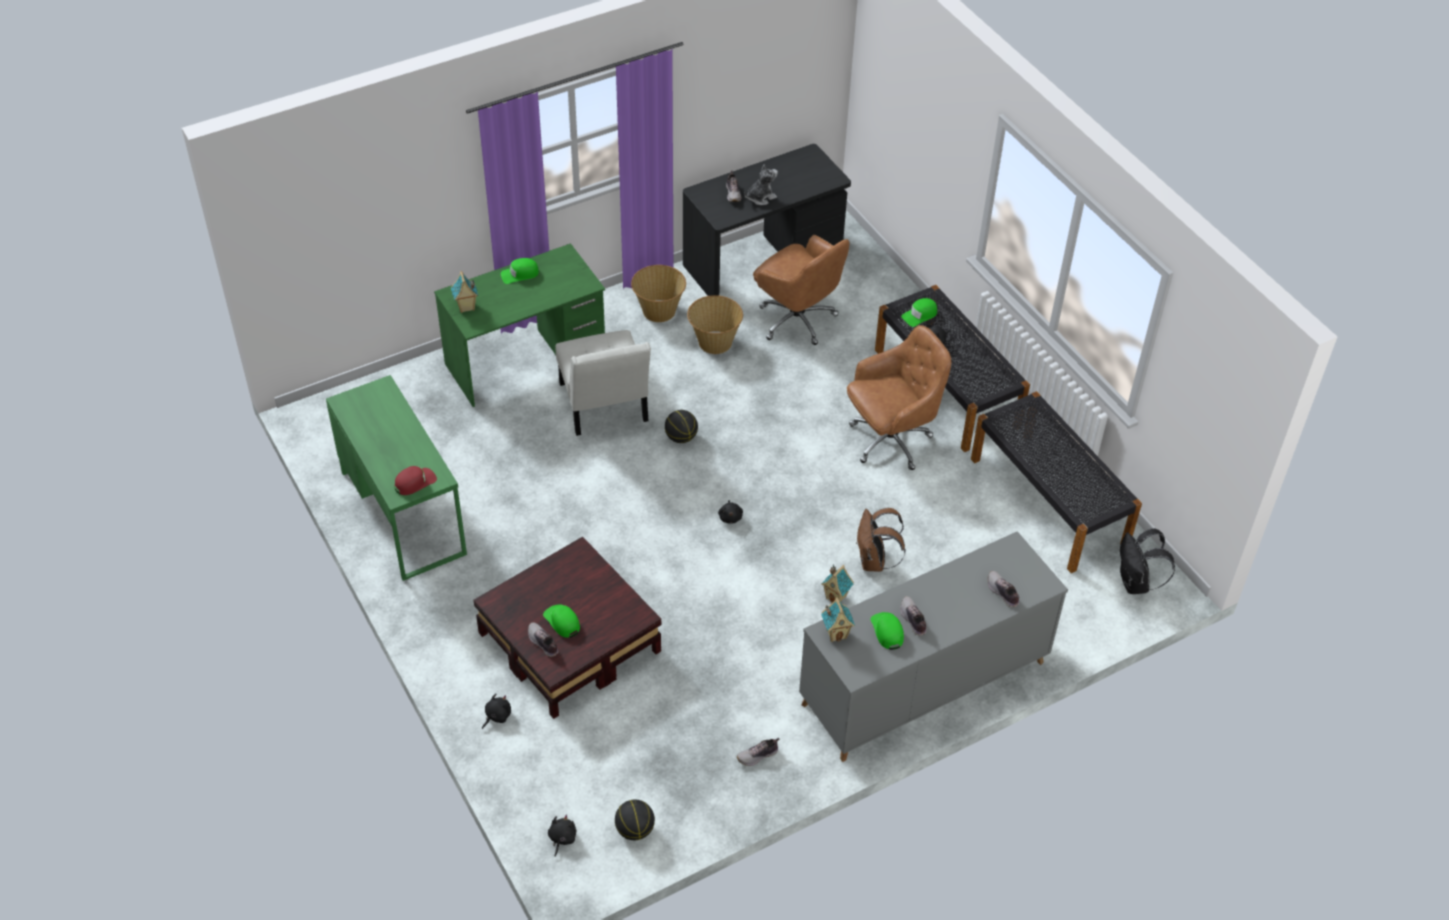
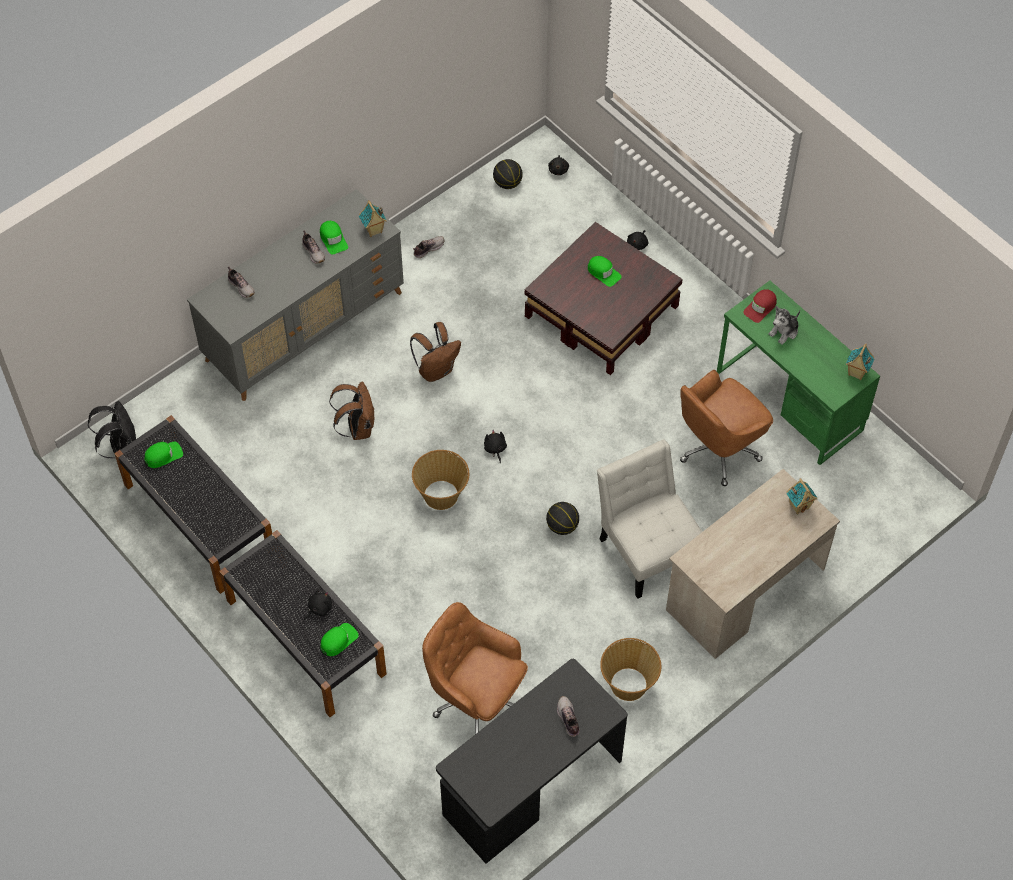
camera: 170 degrees right, 10 degrees up
(520, 274) = (762, 559): green cap -> green cap (163, 455)
(526, 361) = (745, 589): green desk -> beige desk
(543, 643) = (613, 253): shoe -> none
(714, 342) = (558, 651): basket -> basket (441, 494)
(760, 197) = (535, 718): plush toy -> plush toy (784, 331)
(777, 607) = (436, 370): none -> brown backpack
(836, 597) = (386, 388): toy house -> toy house (856, 373)
(890, 440) = (357, 560): brown office chair -> brown office chair (718, 449)

